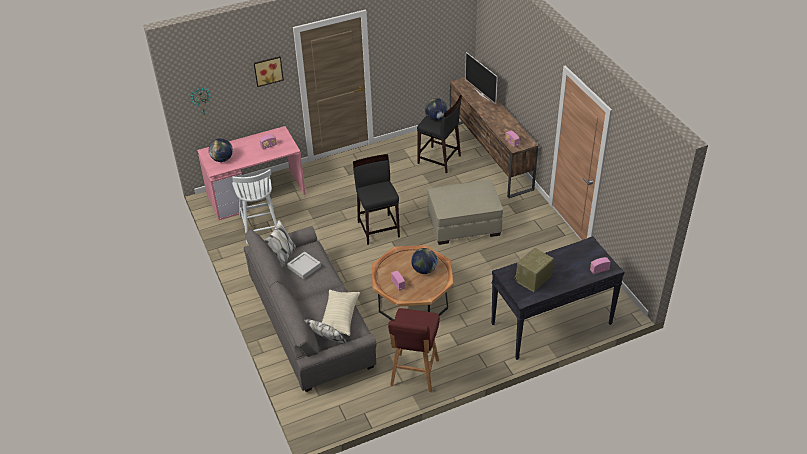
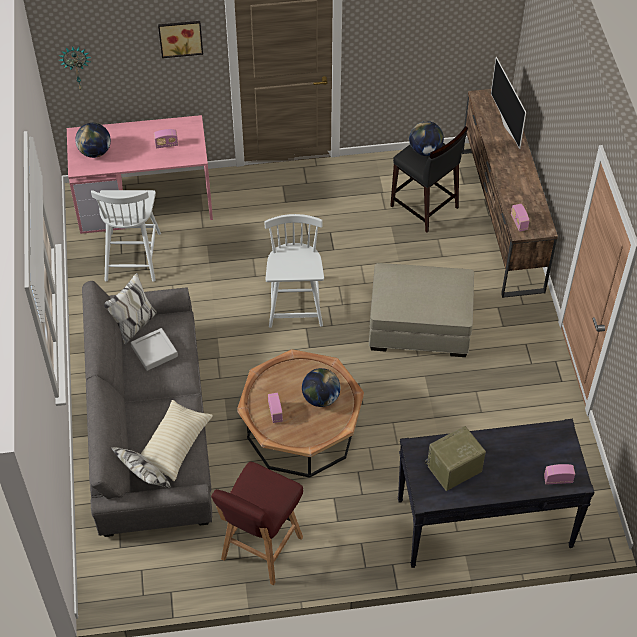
camera: 15 degrees right, 10 degrees up
(378, 229) = (295, 302): black stool -> white chair

